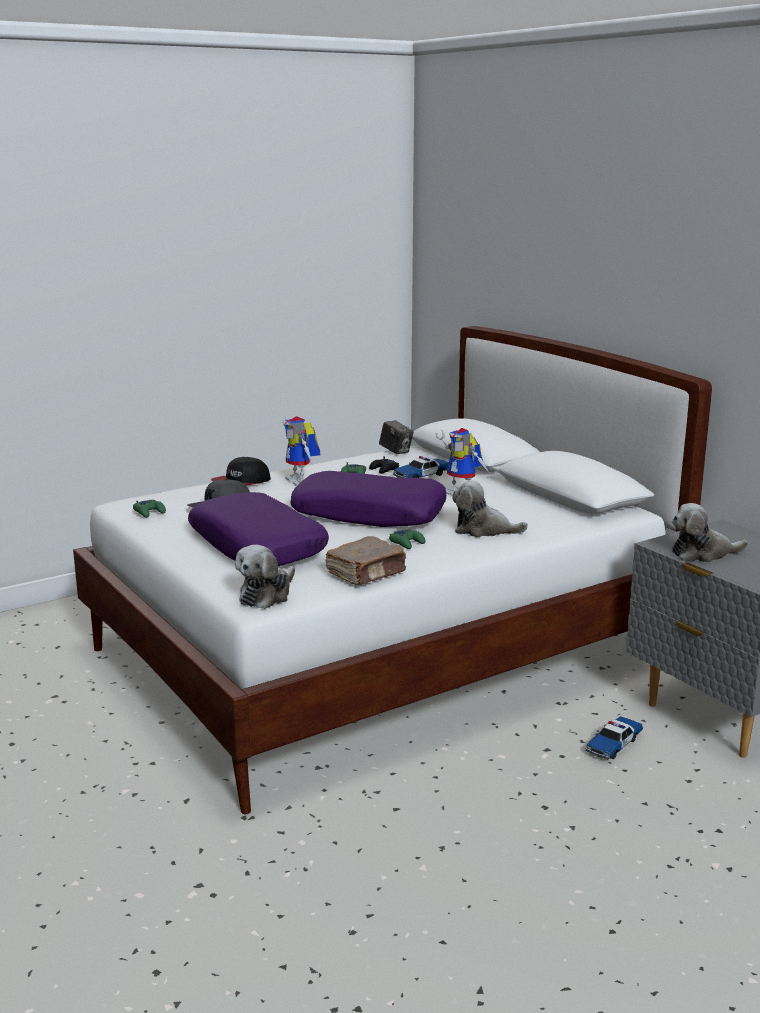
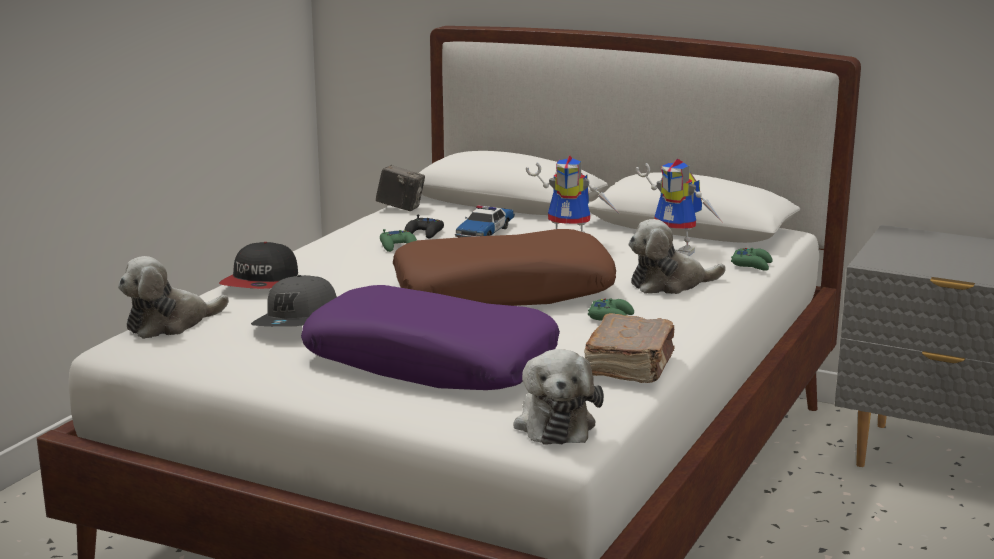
camera: 30 degrees left, 0 degrees up
(149, 512) = (196, 348): green game controller -> green game controller (752, 264)
(302, 481) = (343, 265): toy robot -> toy robot (679, 250)
(369, 514) = (503, 291): purple pillow -> brown pillow
(614, 744) = (879, 522): toy car -> none
(703, 554) = (930, 264): plush toy -> plush toy (170, 324)

